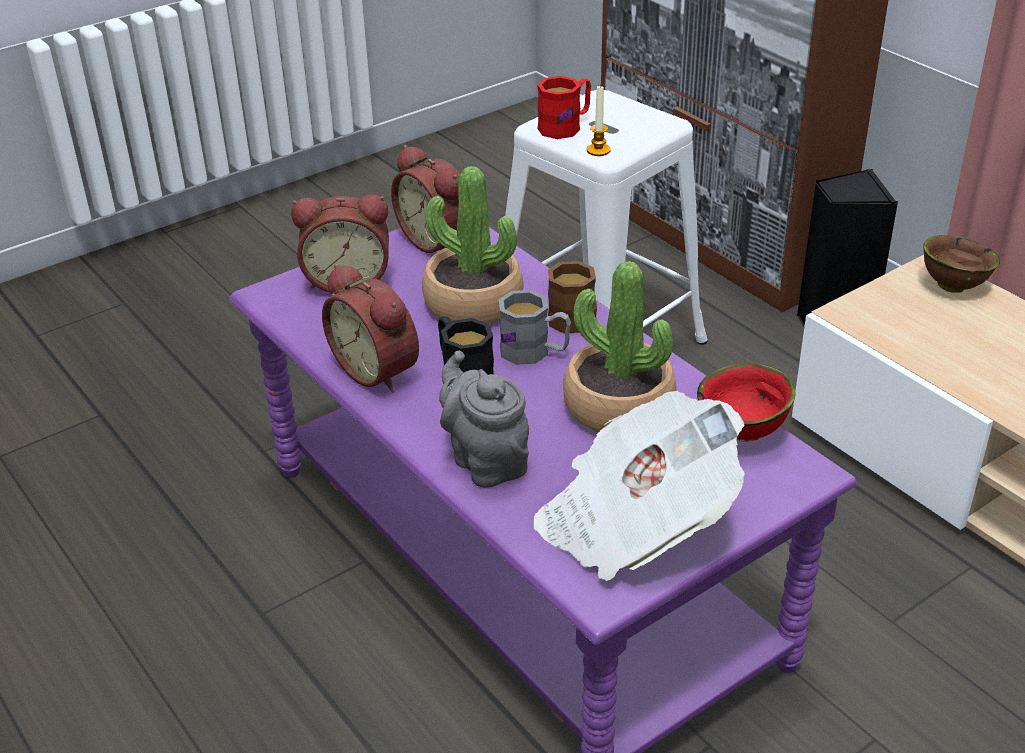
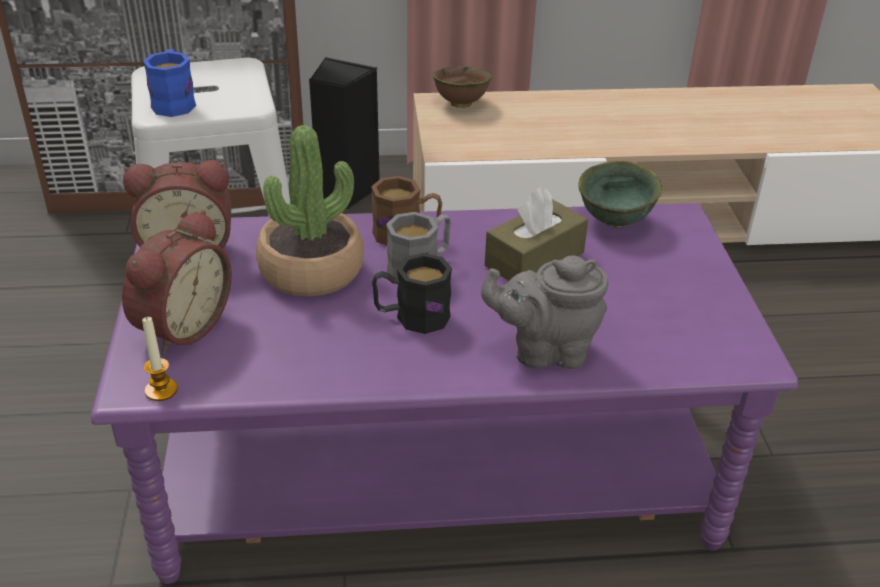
camera: 60 degrees left, 0 degrees up
(379, 369) = (352, 361): alarm clock -> none
(566, 126) = (174, 102): red mug -> blue mug
(598, 150) = (236, 104): candle -> candle (161, 390)
(618, 406) = (534, 259): potted plant -> brown tissue box
(635, 522) = (682, 309): newspaper -> none
(743, 433) = (616, 221): red bowl -> green bowl

